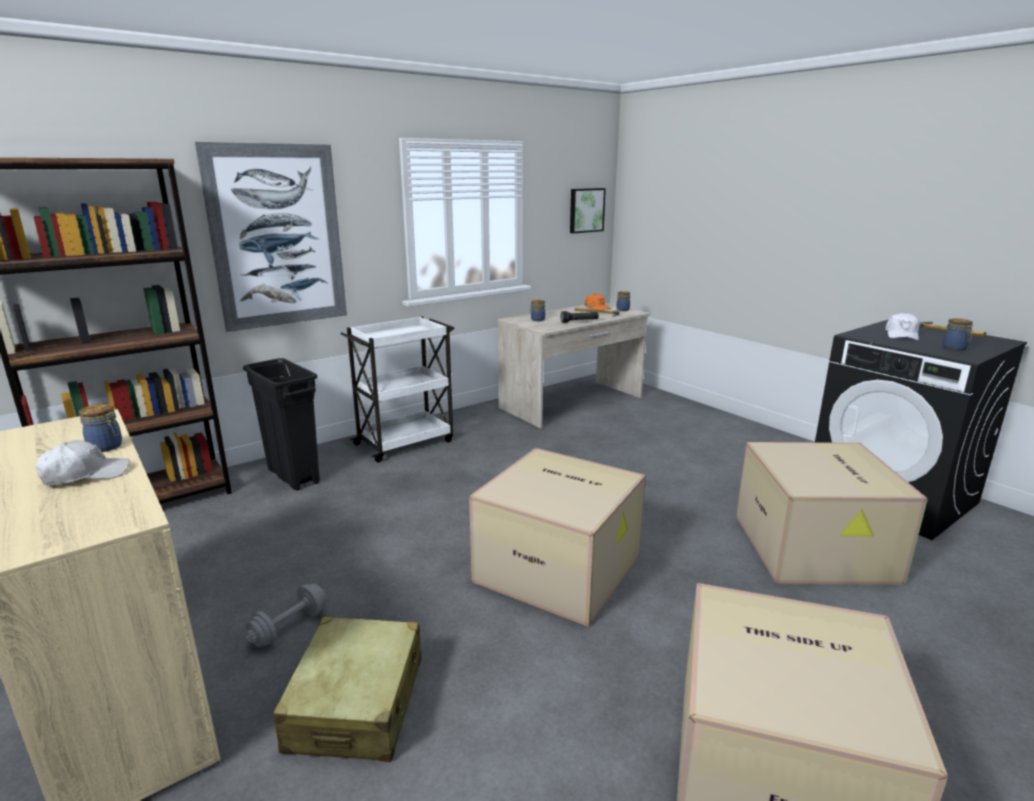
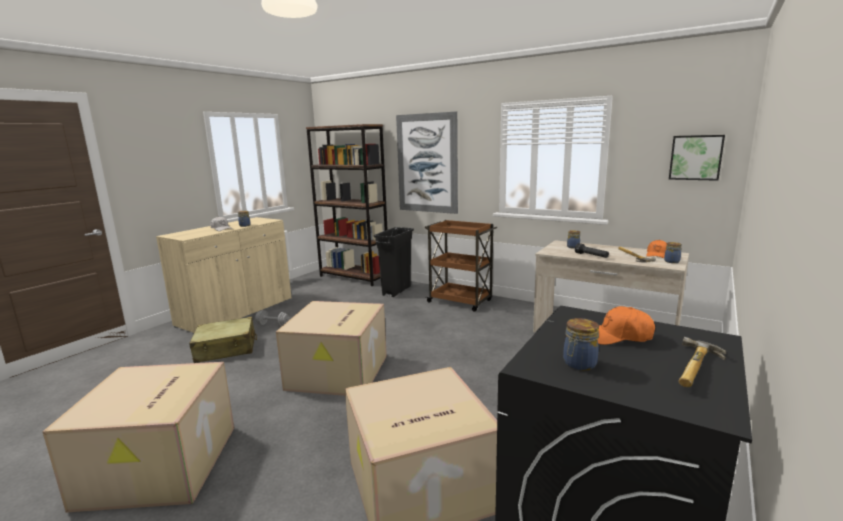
camera: 70 degrees right, 5 degrees down
(406, 442) = (461, 301): white cart -> brown cart
(901, 335) = (619, 337): white cap -> orange cap

